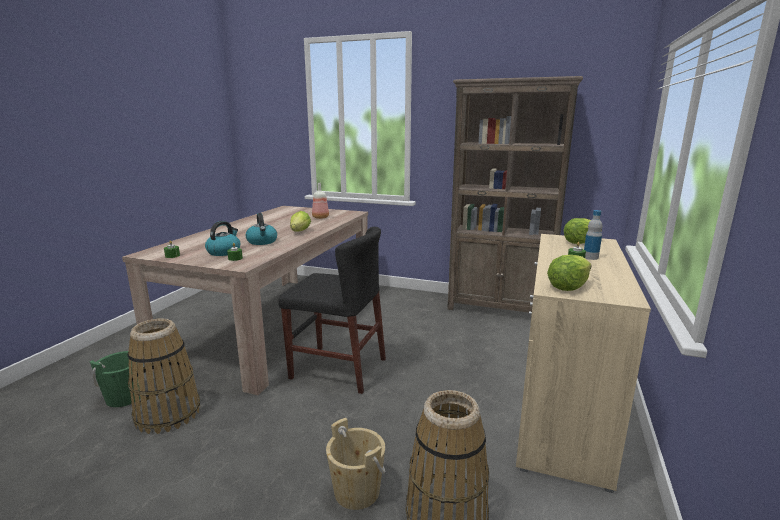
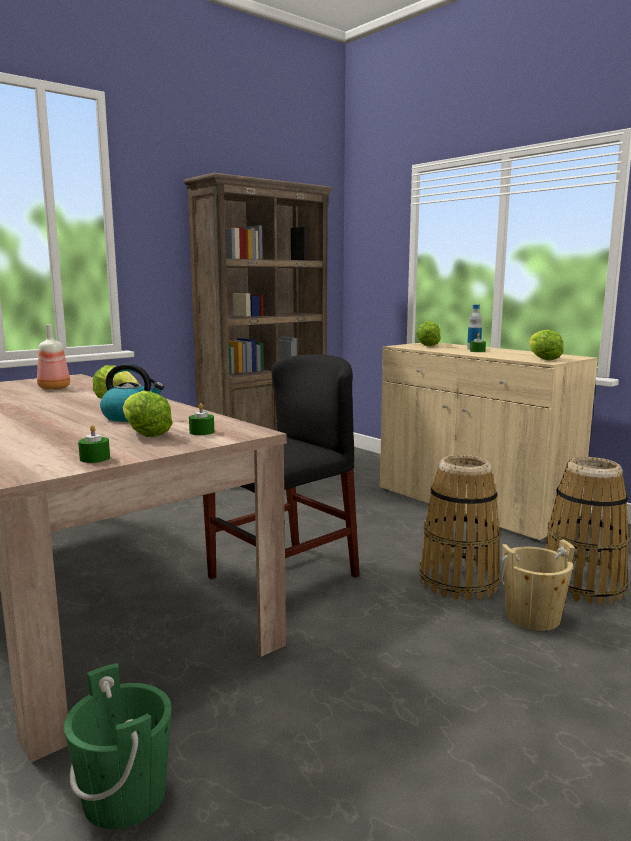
camera: 60 degrees left, 5 degrees down
(168, 414) = (253, 739): basket -> basket (459, 581)
(224, 252) = (145, 434): kettle -> lettuce

